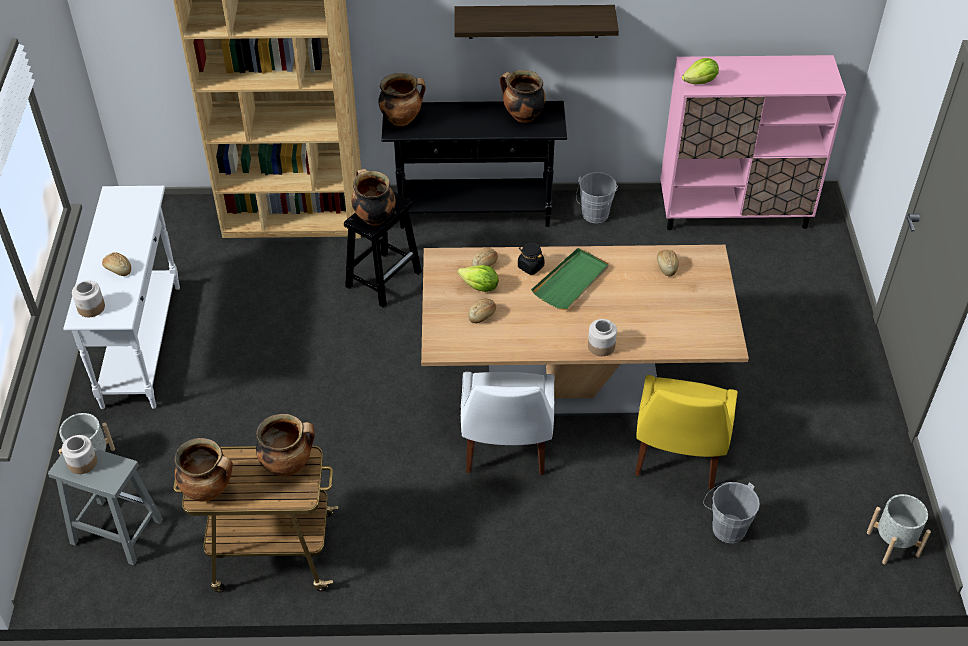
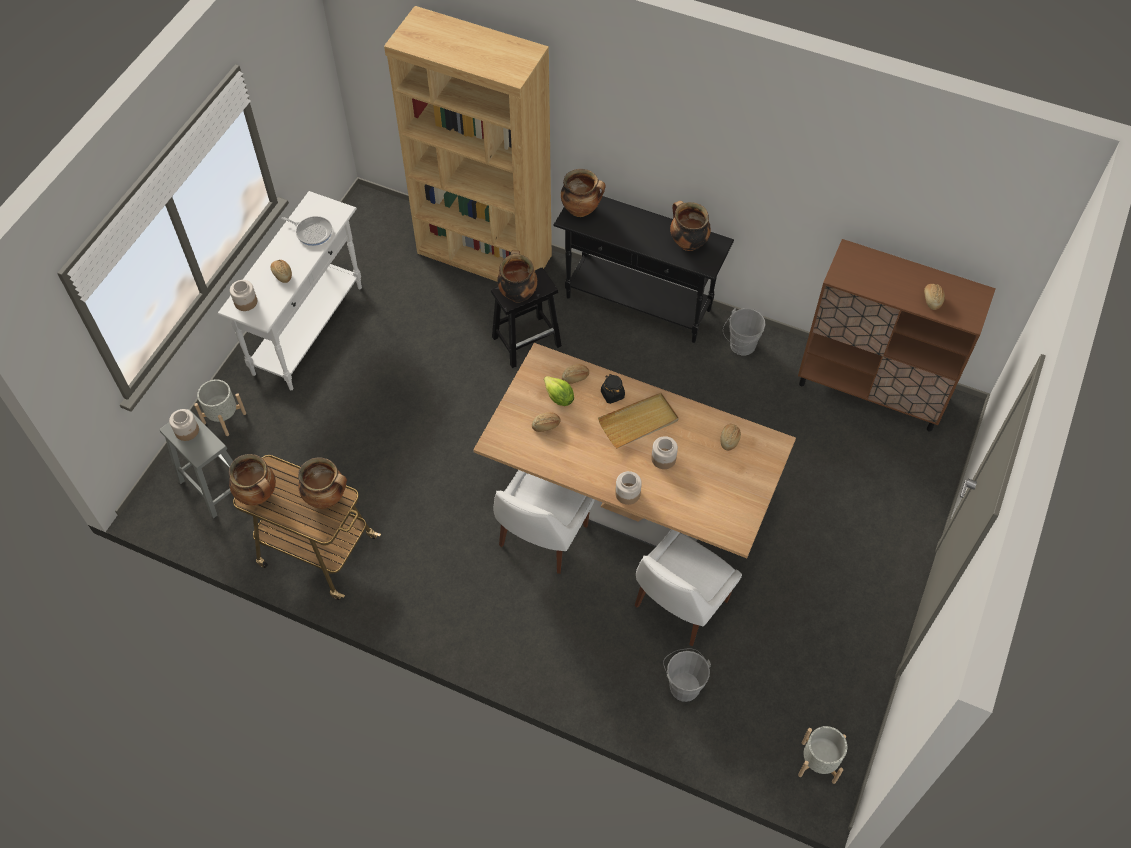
camera: 25 degrees right, 10 degrees up
(129, 221) = (312, 232): none -> frying pan
(534, 21) = (715, 165): shelf -> none
(571, 281) = (638, 422): green tray -> beige tray
(615, 304) = (663, 458): none -> jar
(677, 458) = (678, 606): yellow chair -> white chair
(700, 82) = (847, 274): lettuce -> none
(734, 212) = (872, 389): pink cabinet -> brown cabinet
(787, 79) = (932, 299): none -> bread

